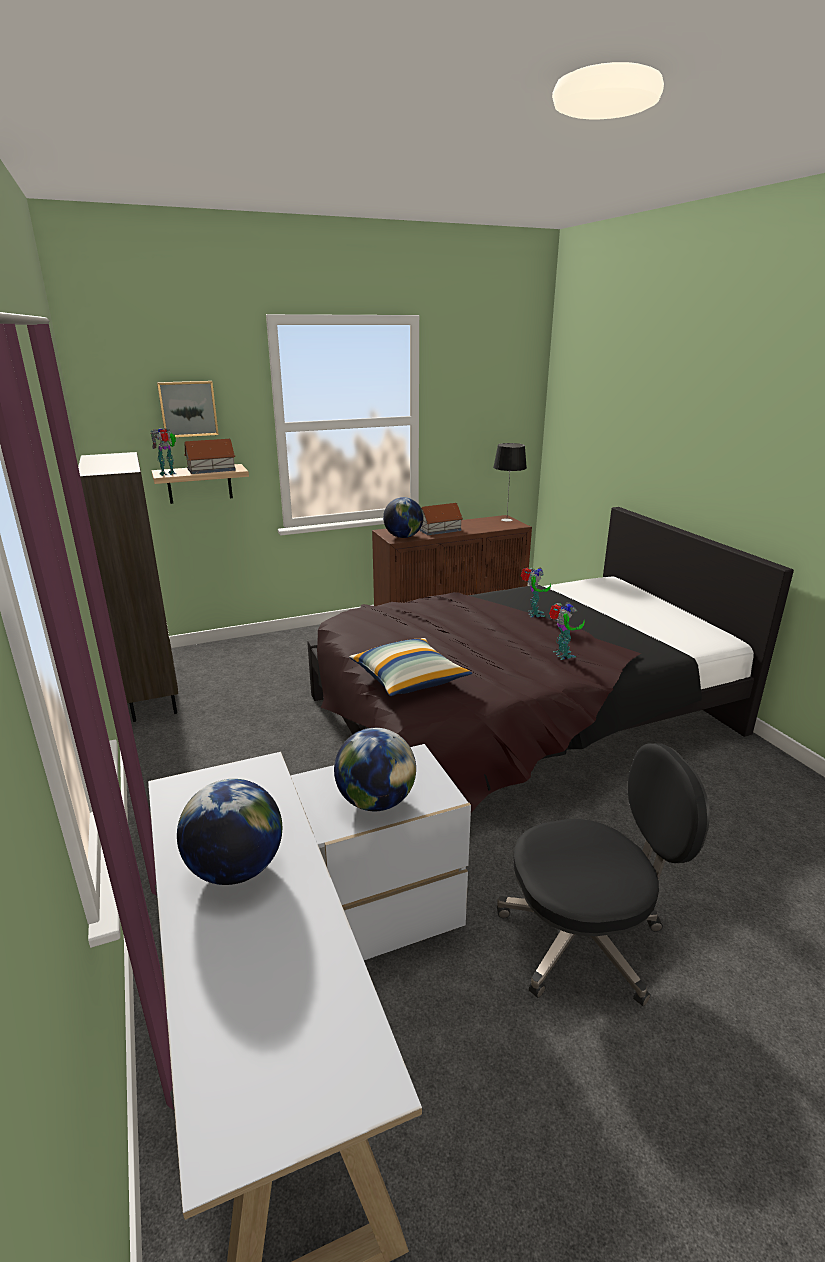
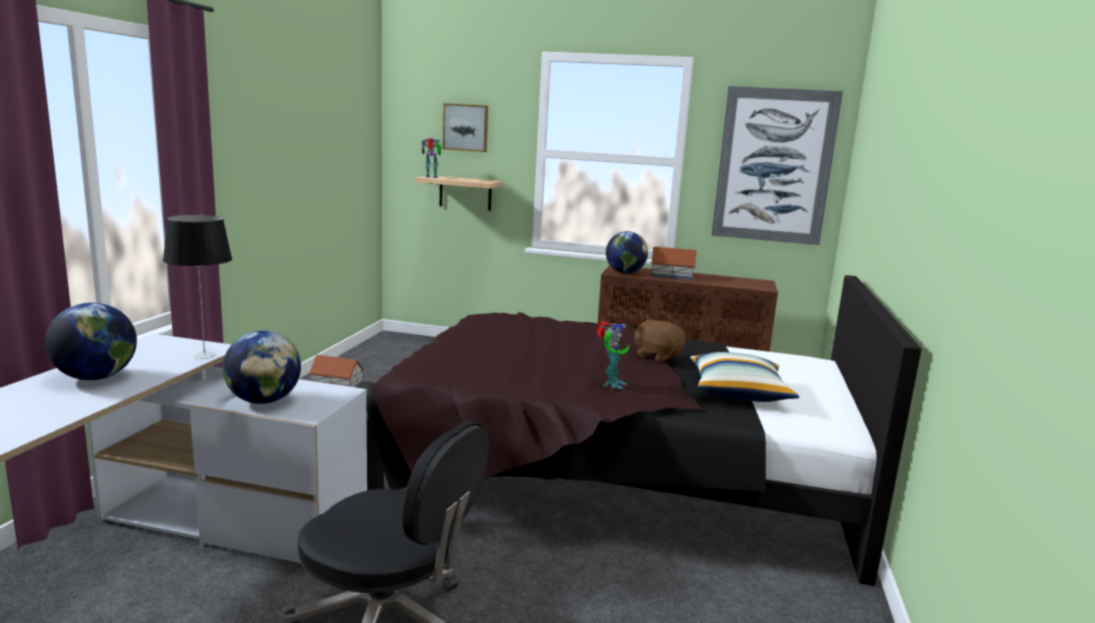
camera: 35 degrees right, 10 degrees down
(151, 697) = (360, 357): brown bookcase -> none
(212, 469) = (469, 179): toy house -> toy house (337, 385)
(409, 679) = (447, 358): pillow -> pillow (738, 392)
(492, 413) = (774, 166): none -> picture
(506, 520) = (762, 283): table lamp -> table lamp (205, 355)
(533, 614) = (657, 355): toy robot -> brown plush toy

